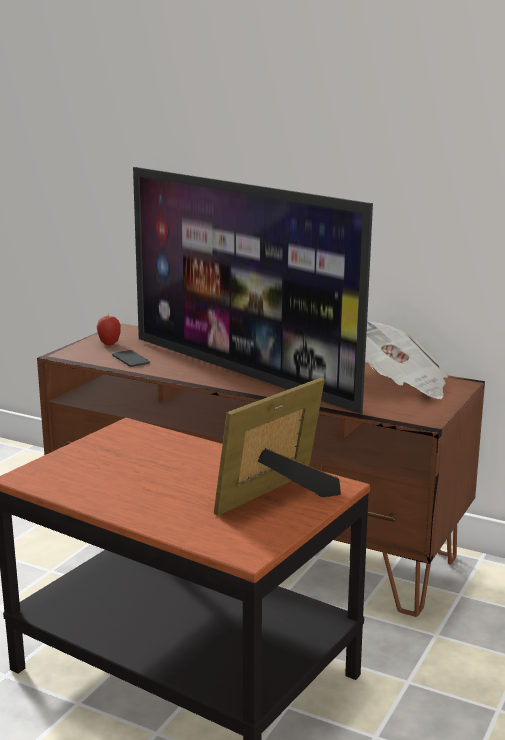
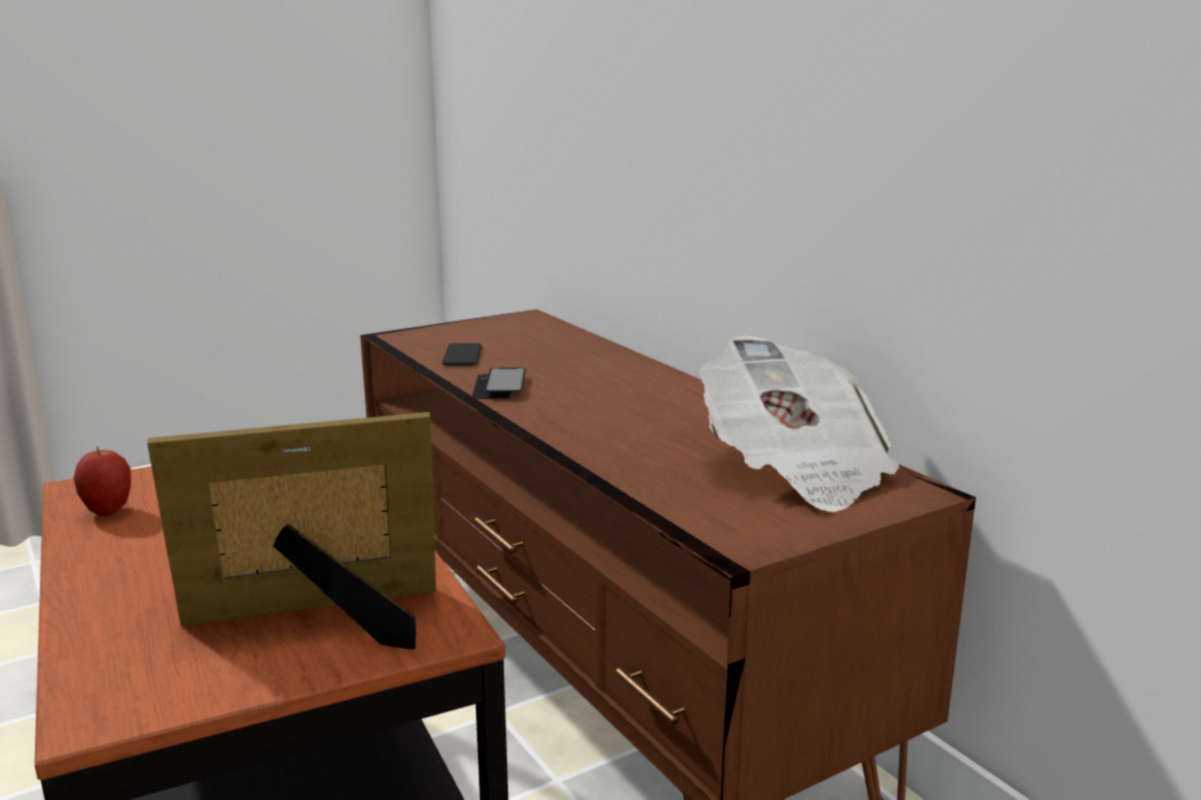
camera: 30 degrees right, 0 degrees up
(109, 344) = (473, 332): apple -> apple (108, 511)
(186, 372) = (499, 386): none -> phone
(243, 372) = (577, 401): television -> none

